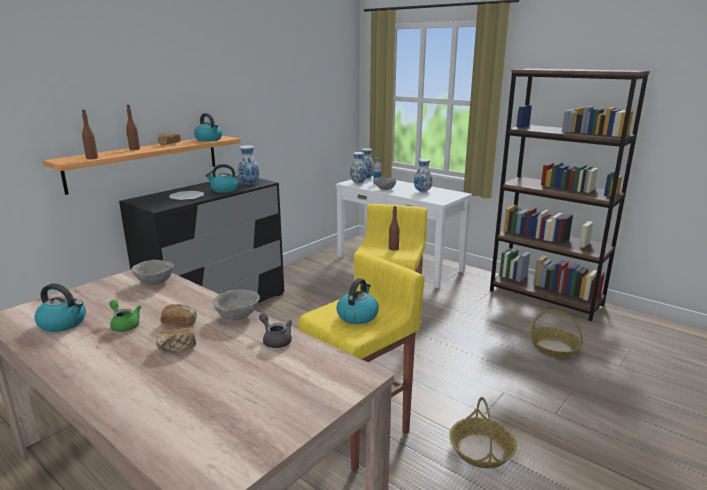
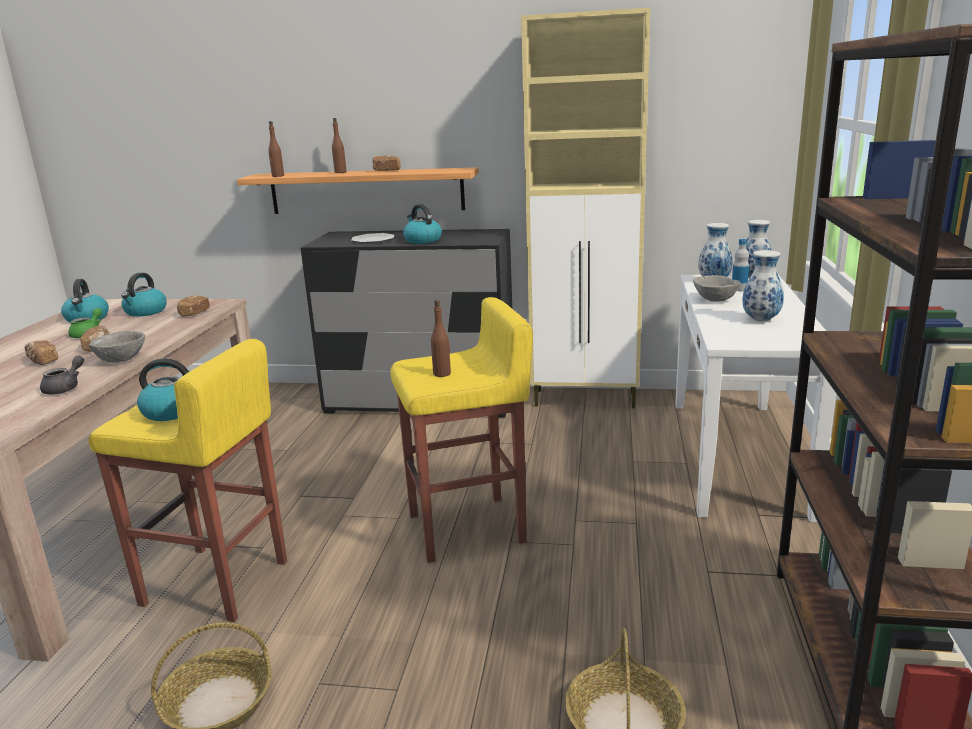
camera: 60 degrees right, 0 degrees up
(154, 282) = (193, 313): grey bowl -> bread
(209, 139) = (438, 170): kettle -> kettle (145, 312)
(249, 184) = (467, 240): vase -> none
(297, 270) = (586, 399): none -> beige cabinet

